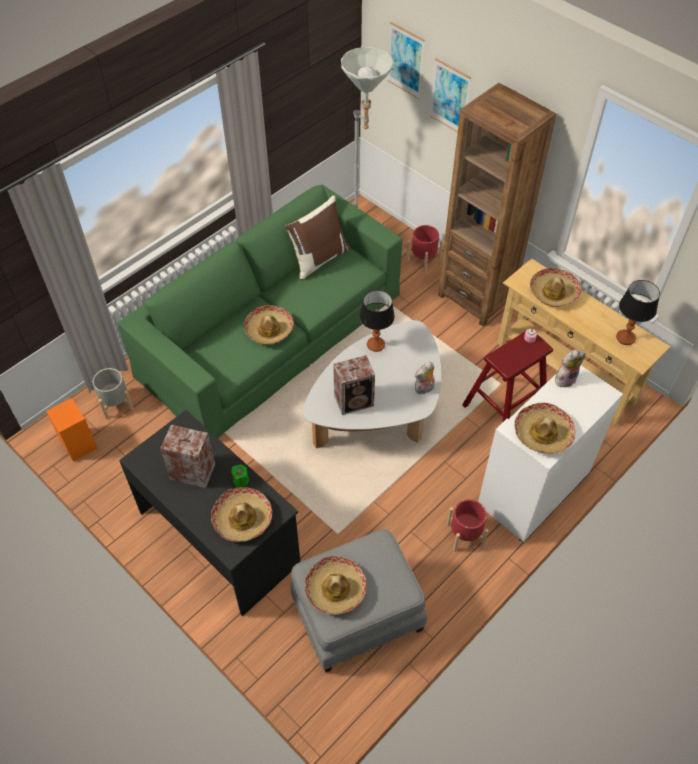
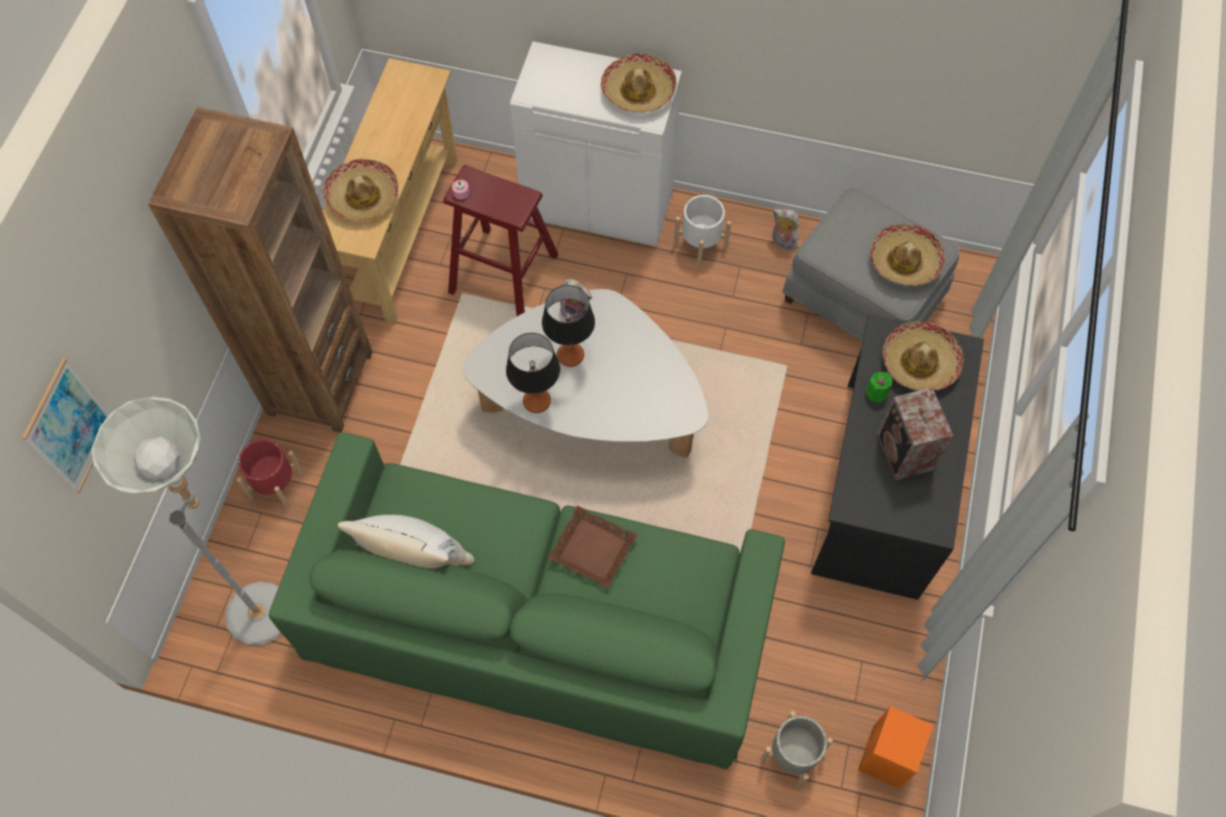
camera: 120 degrees left, 10 degrees up
(269, 329) = (593, 549): hat -> brown tray
(319, 259) = (414, 560): brown pillow -> white pillow
(355, 400) = (643, 379): speaker -> none
(450, 97) = (127, 338): picture -> none
(465, 534) = (700, 244): red planter -> white planter
(565, 378) = (545, 97): plush toy -> plush toy (782, 242)
(625, 338) = (401, 101): table lamp -> table lamp (570, 355)

